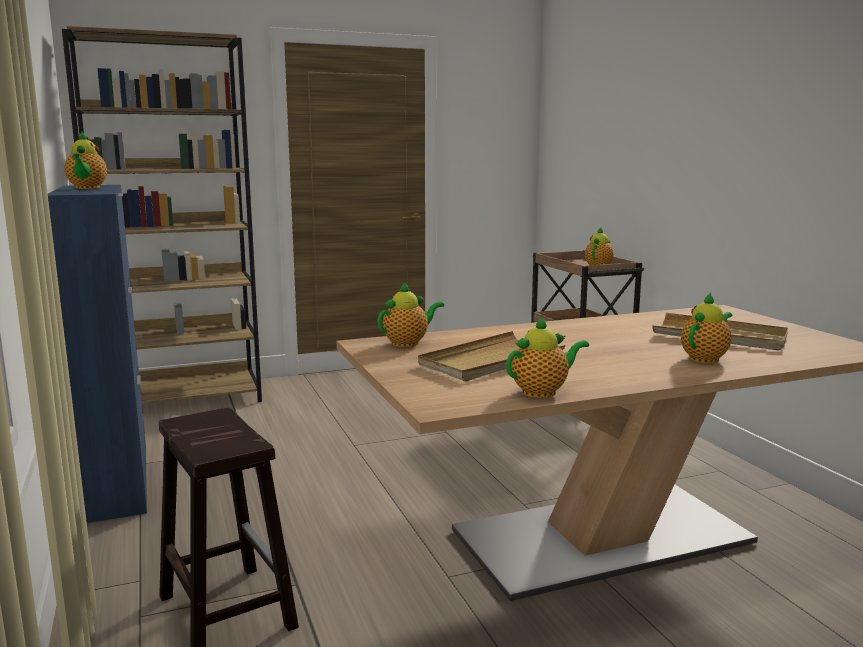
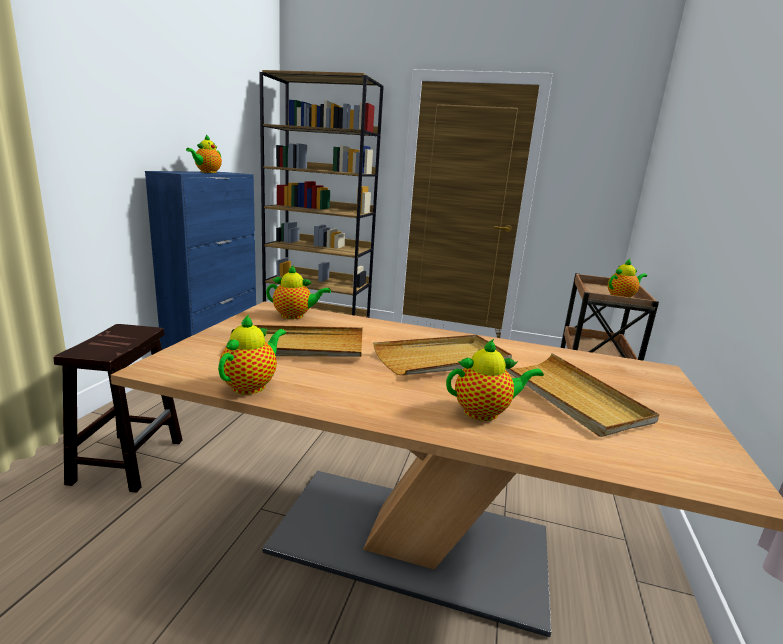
camera: 35 degrees right, 5 degrees up
(542, 392) = (252, 385): teapot -> teapot turned 75 degrees counterclockwise
(603, 339) = (443, 360): none -> beige tray

